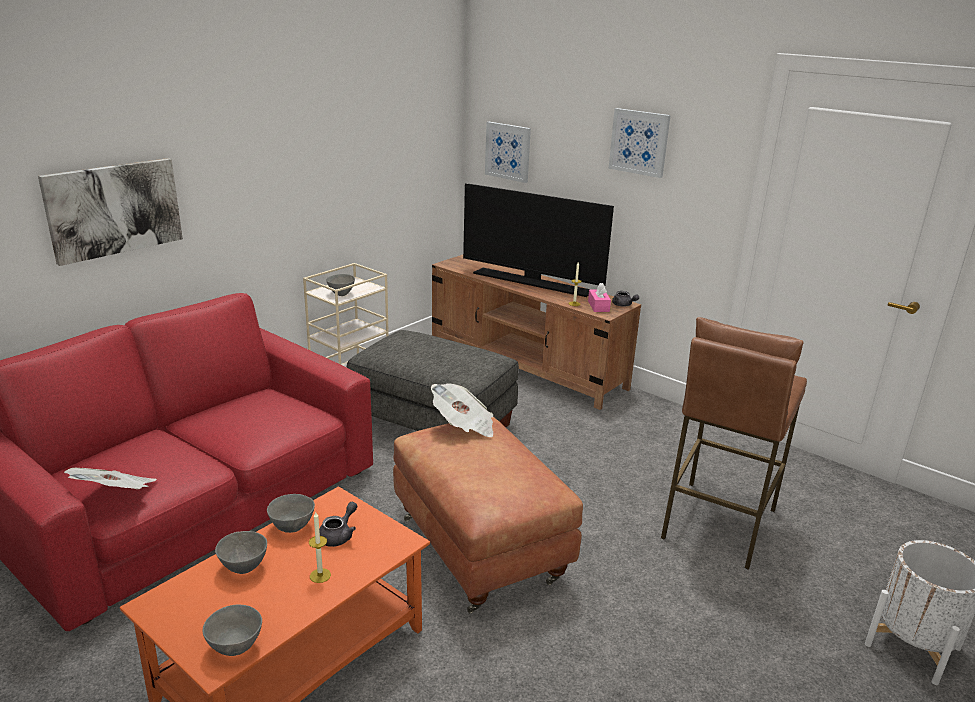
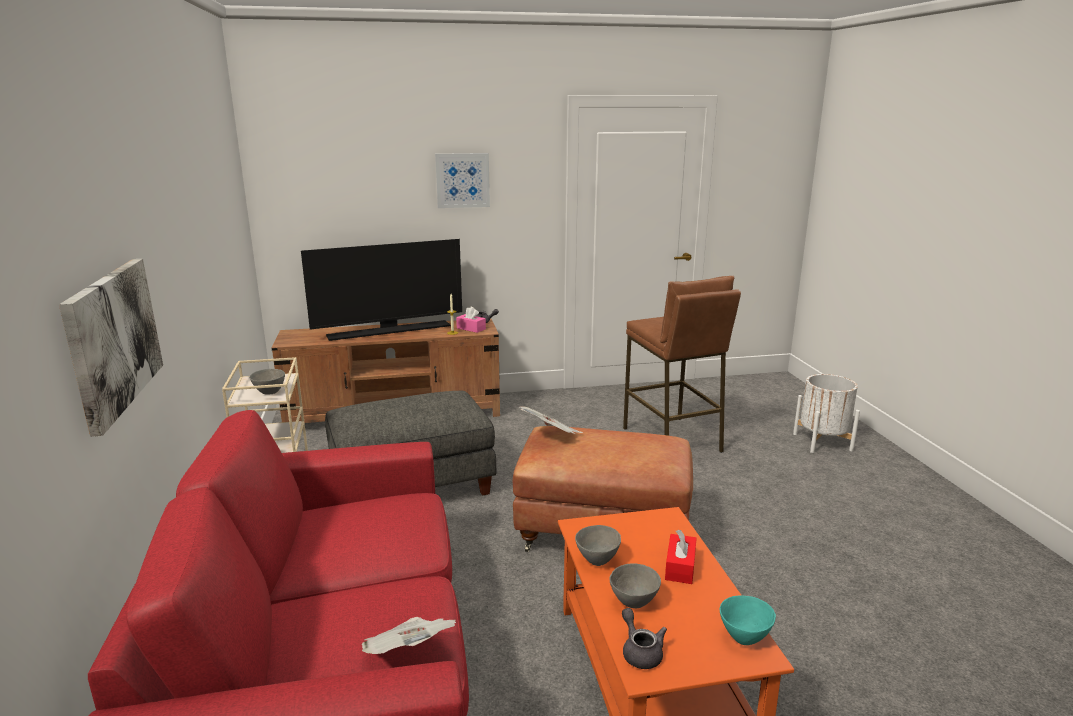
camera: 50 degrees left, 5 degrees down
(236, 647) = (744, 637): grey bowl -> turquoise bowl
(320, 575) = (680, 567): candle -> red tissue box
(339, 535) = (632, 541): grey teapot -> grey teapot (640, 652)
(508, 151) = (315, 213): picture -> none

